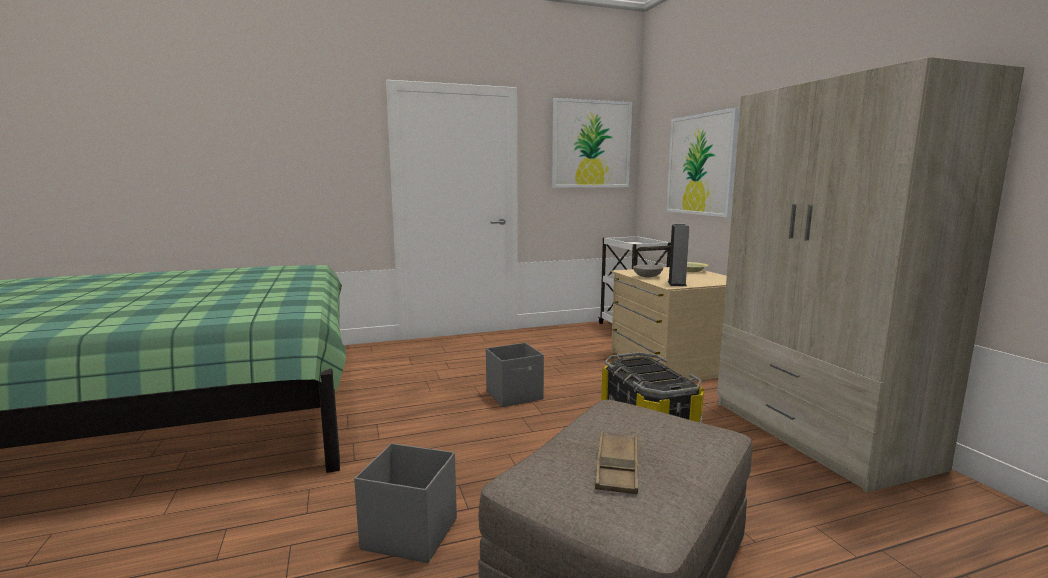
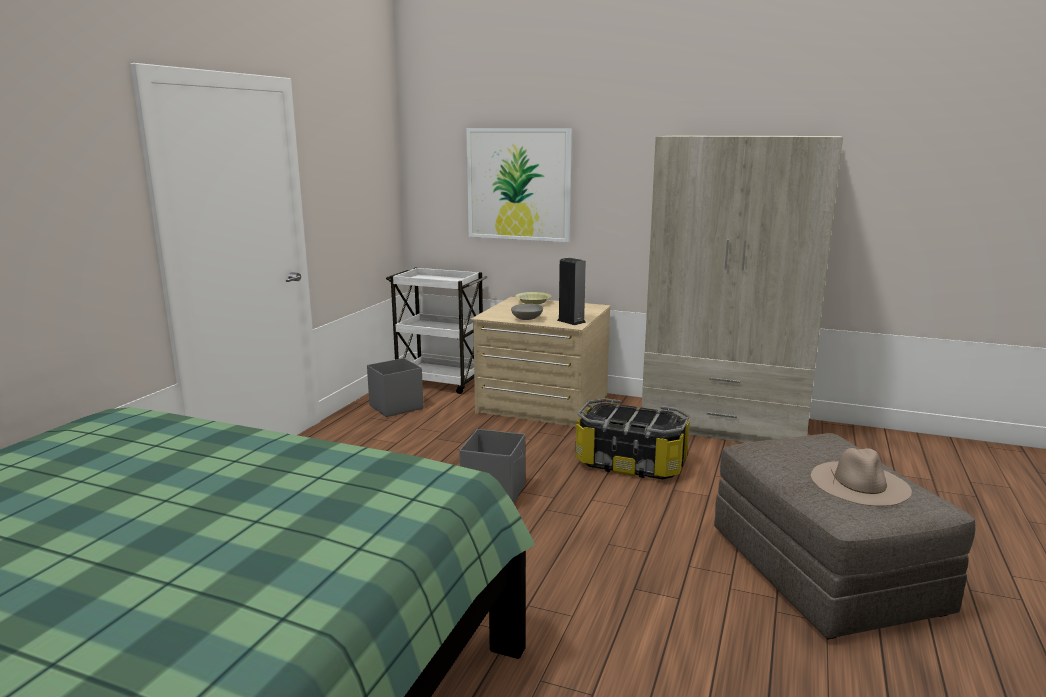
camera: 50 degrees left, 5 degrees up
(409, 533) = (689, 642): grey storage box -> grey storage box (395, 407)
(591, 144) = (363, 155): picture -> none
(617, 468) = (860, 483): brown tray -> beige hat

